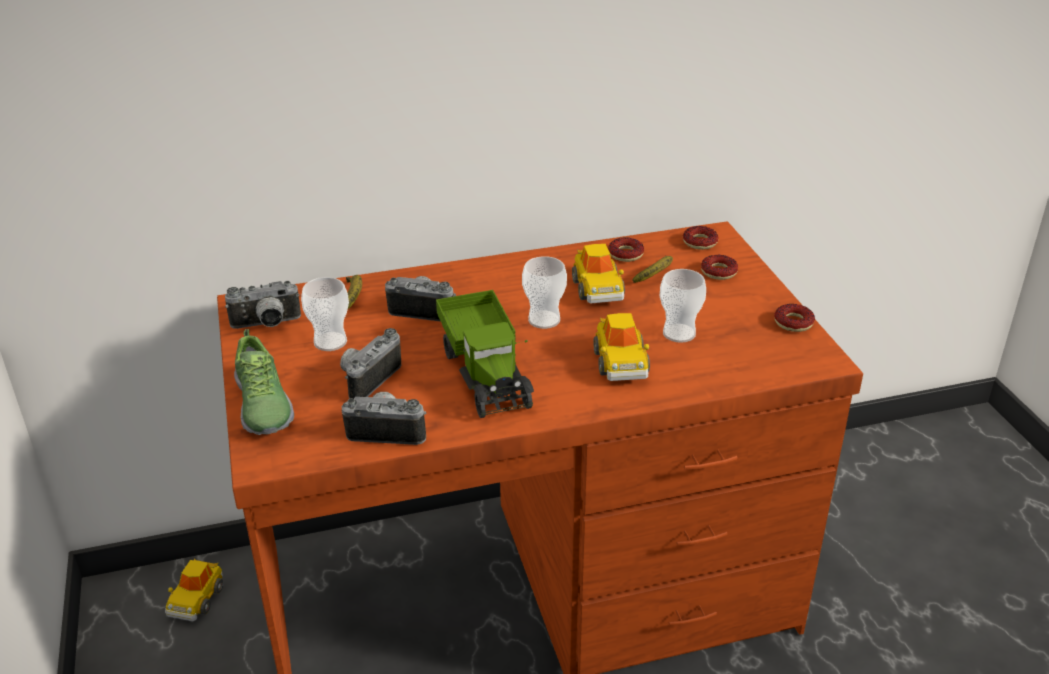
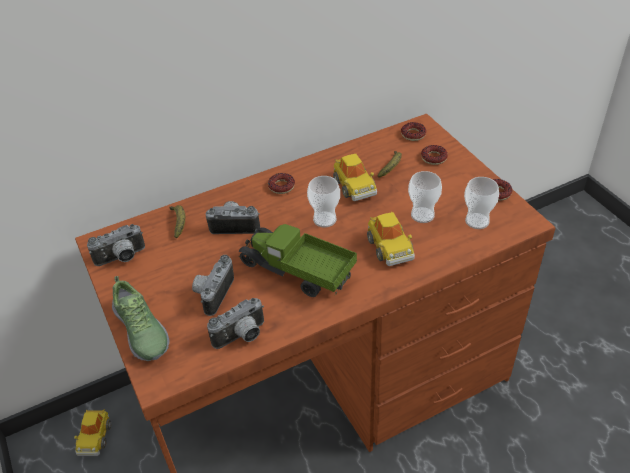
camera: 10 degrees left, 10 degrees up
(330, 342) = (174, 265): cup -> cup (477, 221)
(388, 431) = (242, 337): camera -> camera turned 150 degrees clockwise
(486, 371) = (297, 271): toy truck -> toy truck turned 150 degrees clockwise
(626, 254) = (365, 153): donut -> donut (281, 186)

